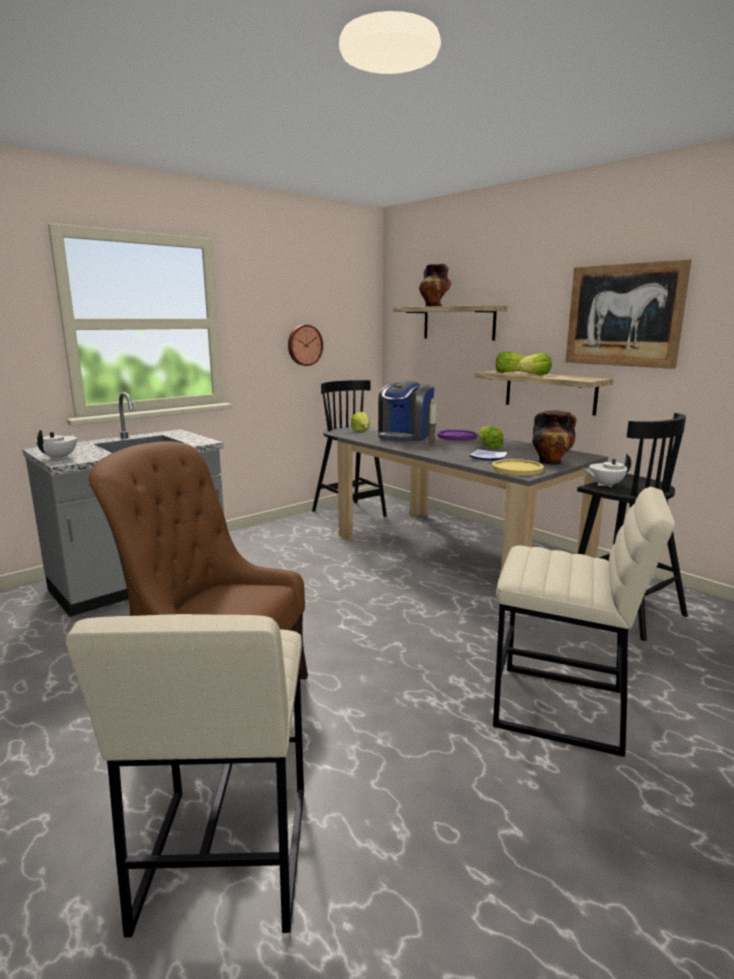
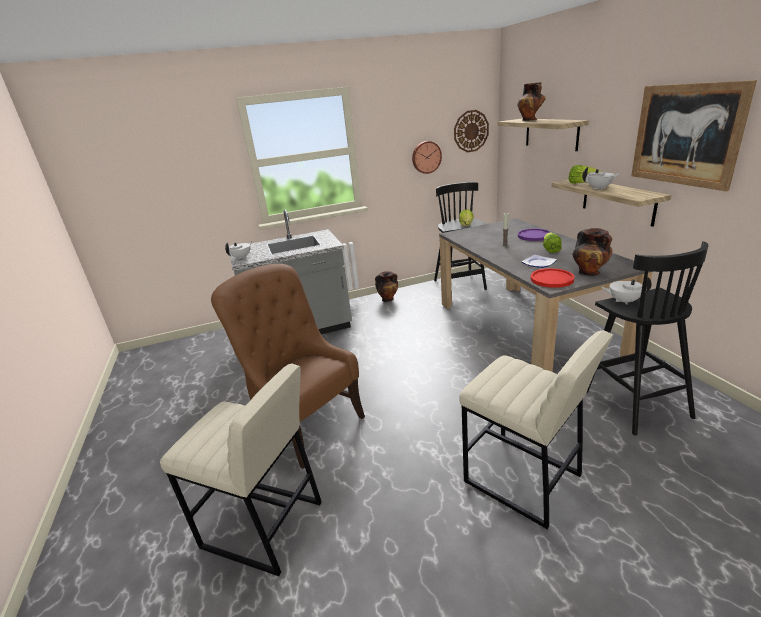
camera: 25 degrees right, 10 degrees up
(224, 860) = (265, 525): beige chair -> beige chair turned 90 degrees counterclockwise
(260, 535) = (388, 299): none -> vase
(354, 320) = (471, 131): none -> wall clock
(404, 436) = (490, 234): coffee machine -> none
(517, 469) = (551, 279): yellow plate -> red plate
(534, 375) = (599, 188): lettuce -> white teapot

